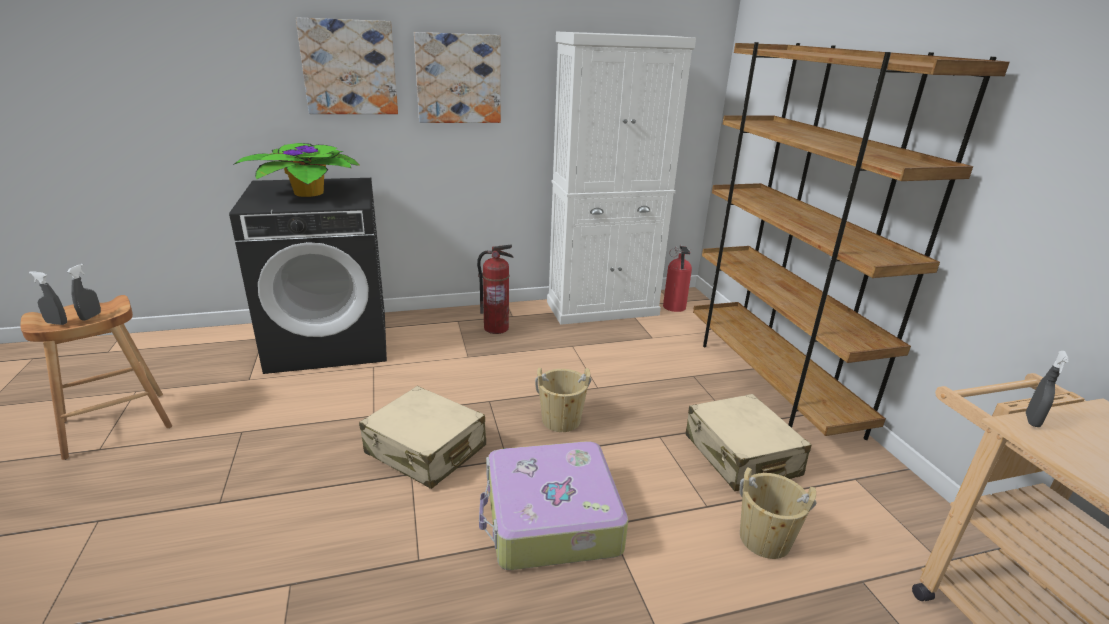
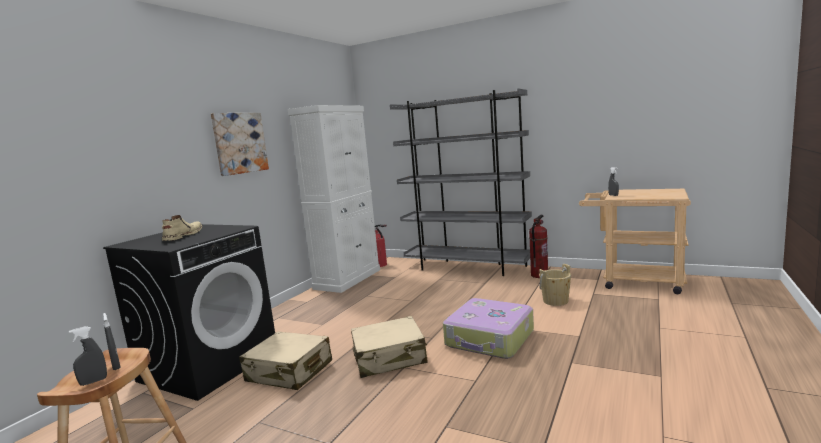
camera: 45 degrees left, 15 degrees down
(305, 193) = (183, 236): potted plant -> beige boot
(349, 67) = (171, 141): picture -> none
(496, 328) = (310, 309): fire extinguisher -> fire extinguisher (539, 275)
(561, 420) = (423, 316): beige bucket -> none
(741, 455) = (505, 288): beige suitcase -> beige suitcase (289, 372)
(769, 381) = (467, 267): brown bookcase -> grey bookcase

